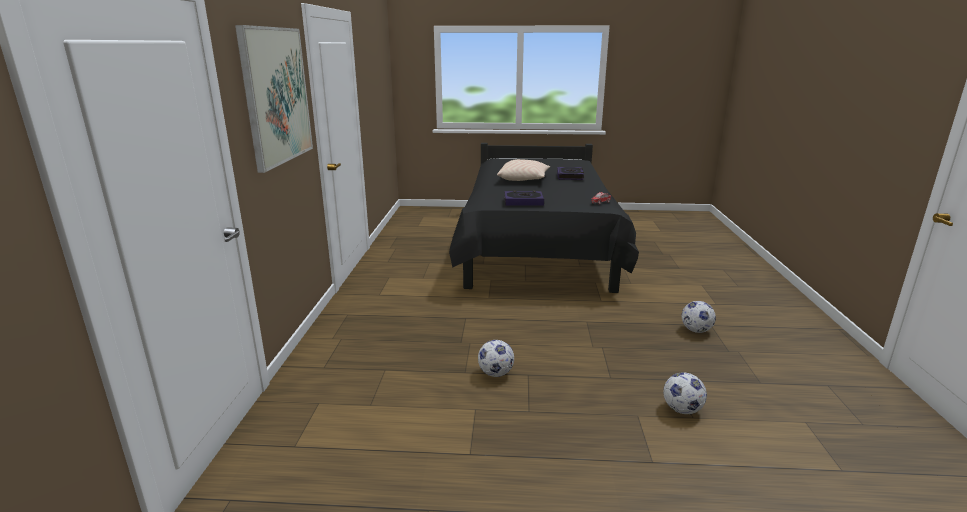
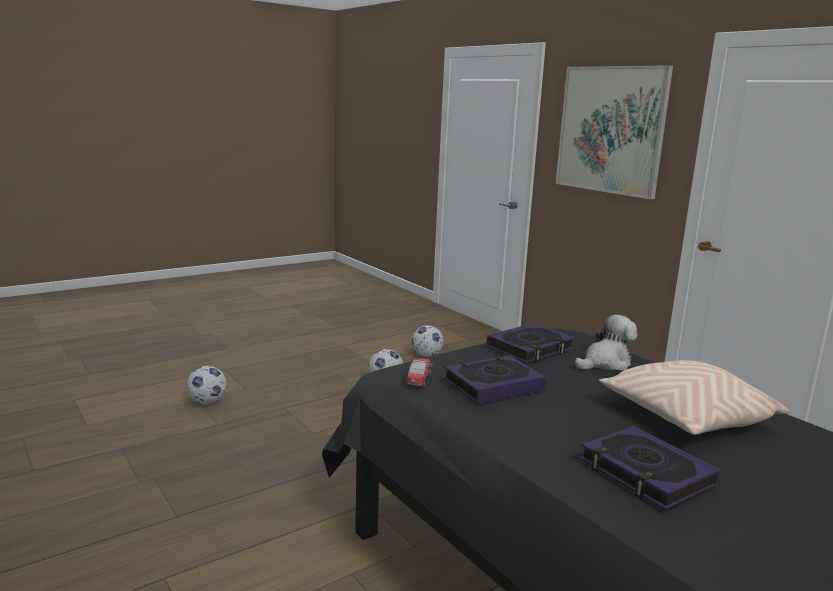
camera: 140 degrees right, 5 degrees down
(503, 193) = (605, 363): none -> plush toy
(572, 195) = (493, 385): none -> book
(695, 330) = (201, 497): football -> football (427, 355)

